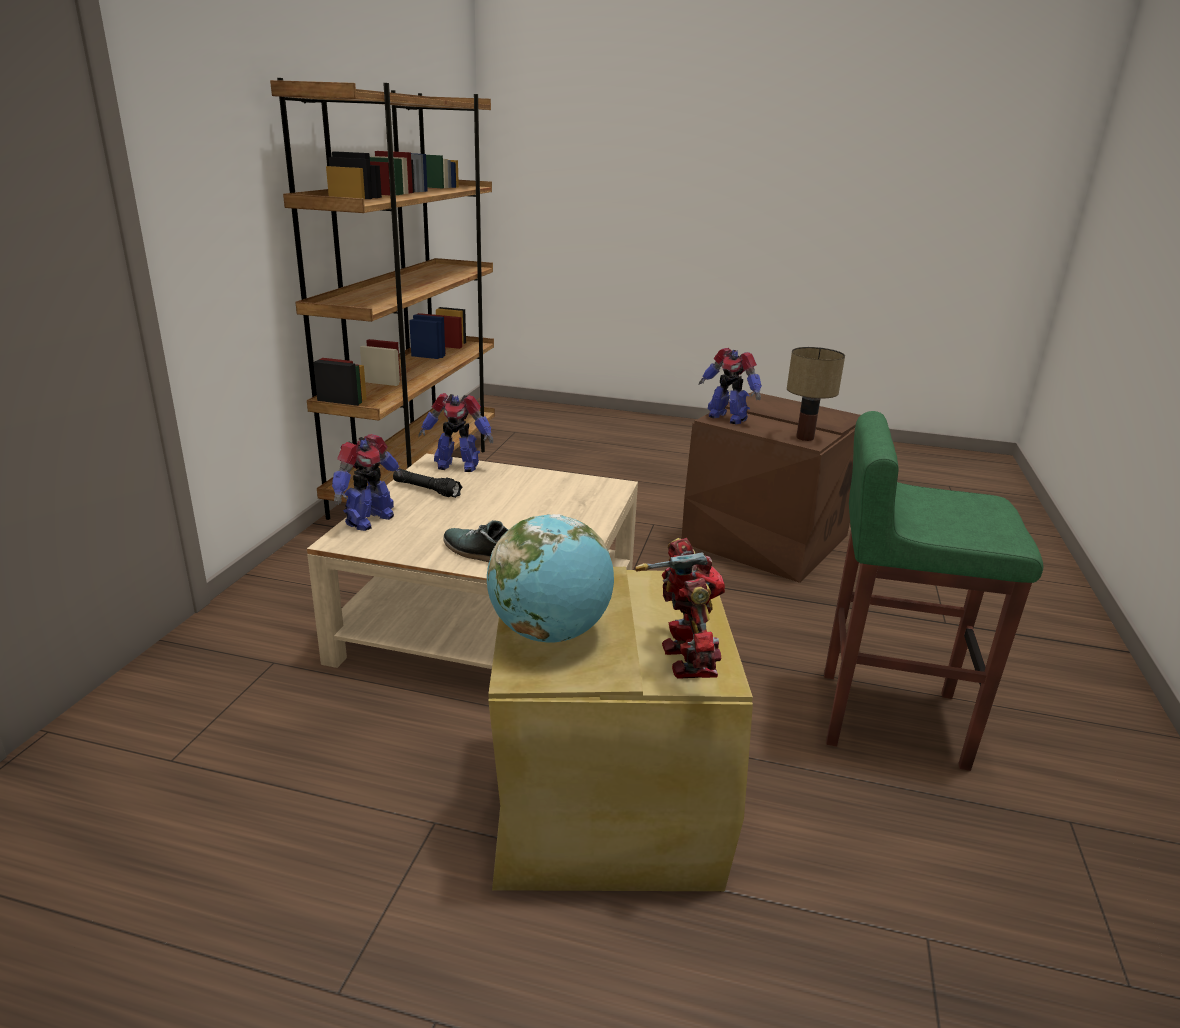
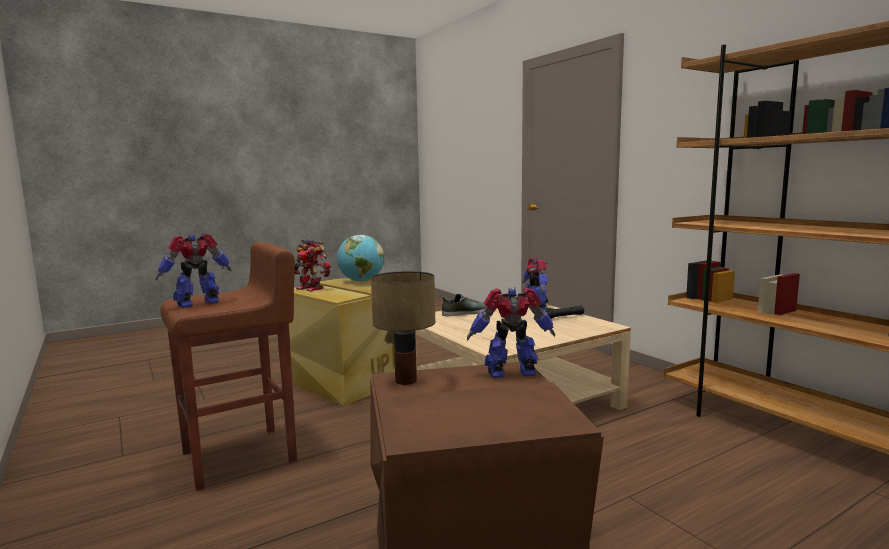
camera: 135 degrees right, 15 degrees down
(457, 466) = (593, 328): toy robot -> toy robot (199, 304)
(888, 716) = (241, 457): green stool -> brown stool

